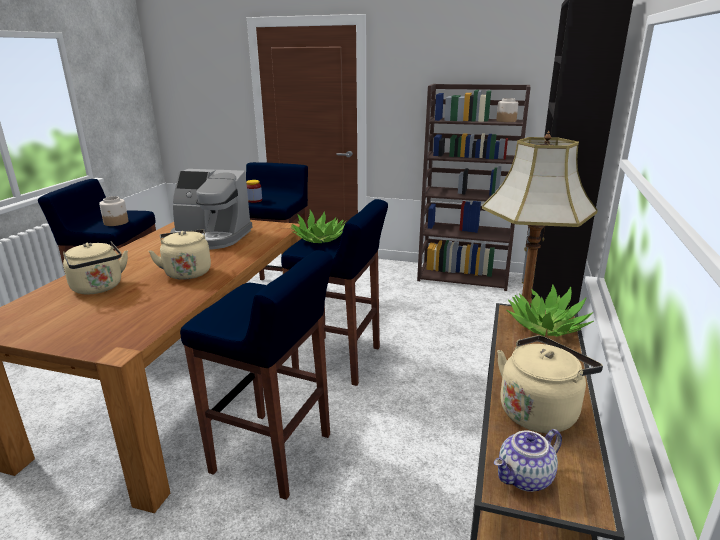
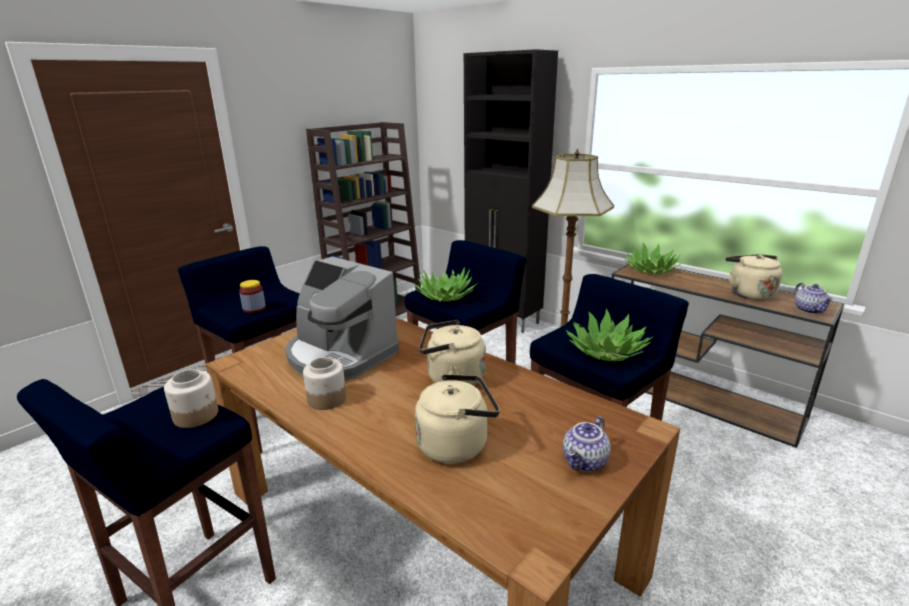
camera: 65 degrees left, 0 degrees up
(73, 331) = (585, 462): none -> teapot
(211, 237) = (340, 356): coffee machine -> coffee machine turned 90 degrees clockwise
(234, 311) = (606, 351): none -> potted plant
(506, 121) = (382, 157): jar -> jar (326, 399)

